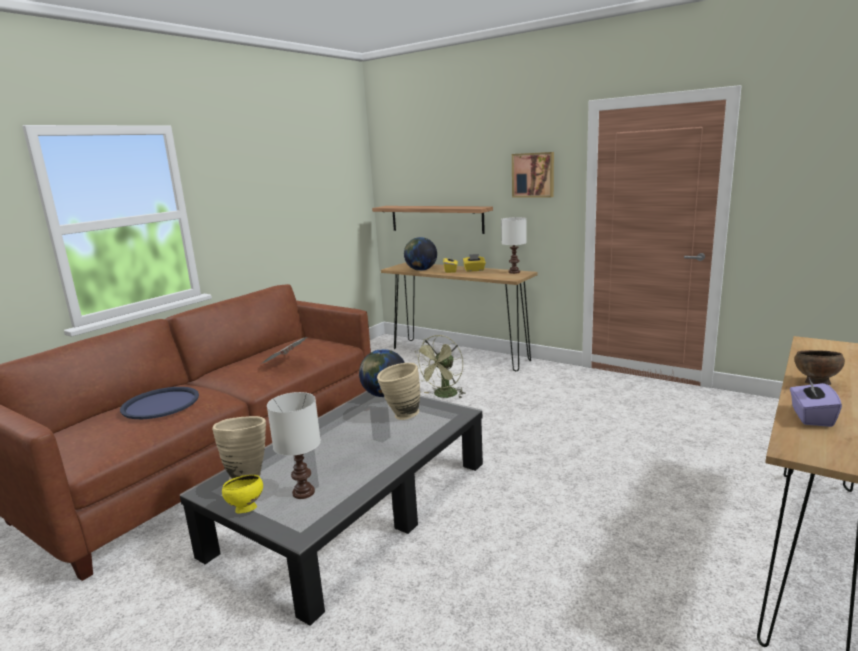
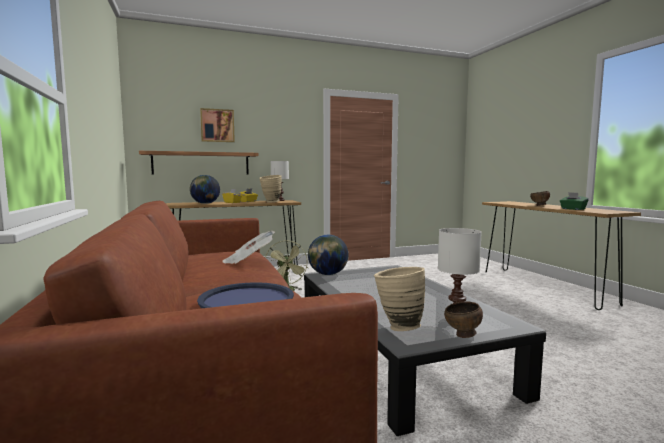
camera: 55 degrees left, 10 degrees down
(245, 509) = (462, 335): yellow bowl -> brown bowl
(400, 416) = (372, 277): beige vase -> beige vase (271, 202)
(533, 175) = (287, 132): picture -> picture (217, 125)
(811, 417) = (573, 209): purple tissue box -> green tissue box

